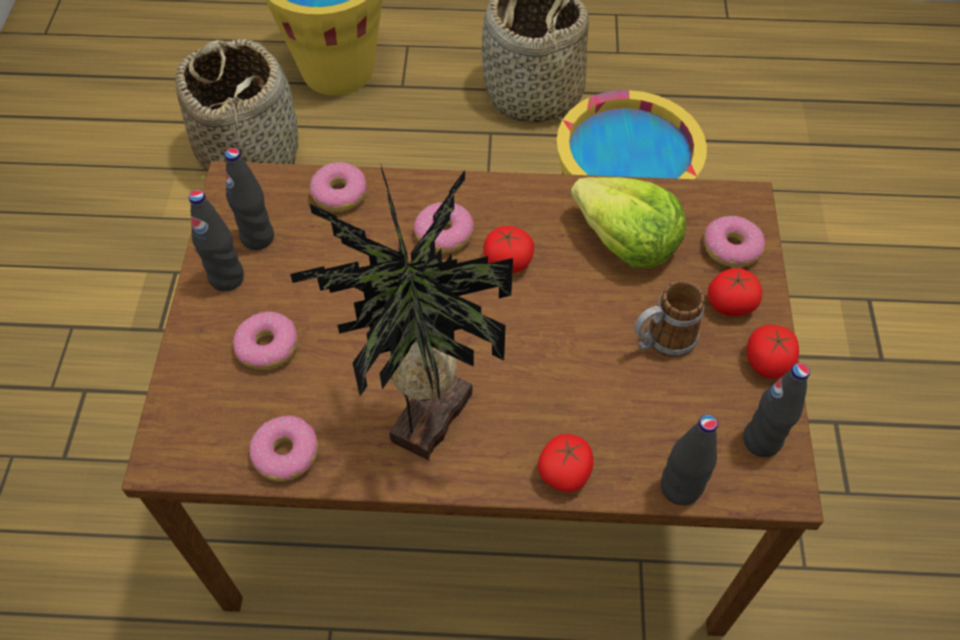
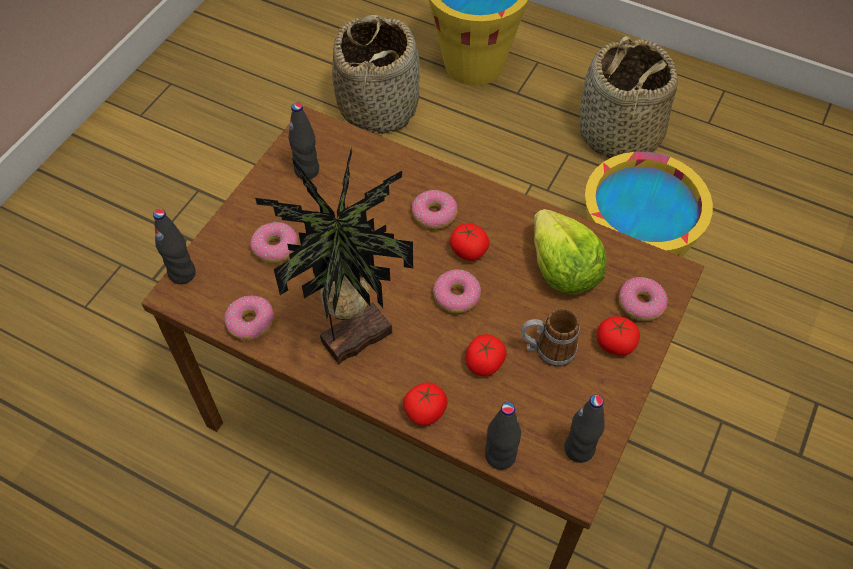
camera: 25 degrees right, 0 degrees up
(227, 278) = (273, 191): black bottle -> black bottle (182, 273)
(340, 194) = (378, 160): donut -> donut (457, 296)
(767, 362) = (617, 397): tomato -> tomato (484, 363)

